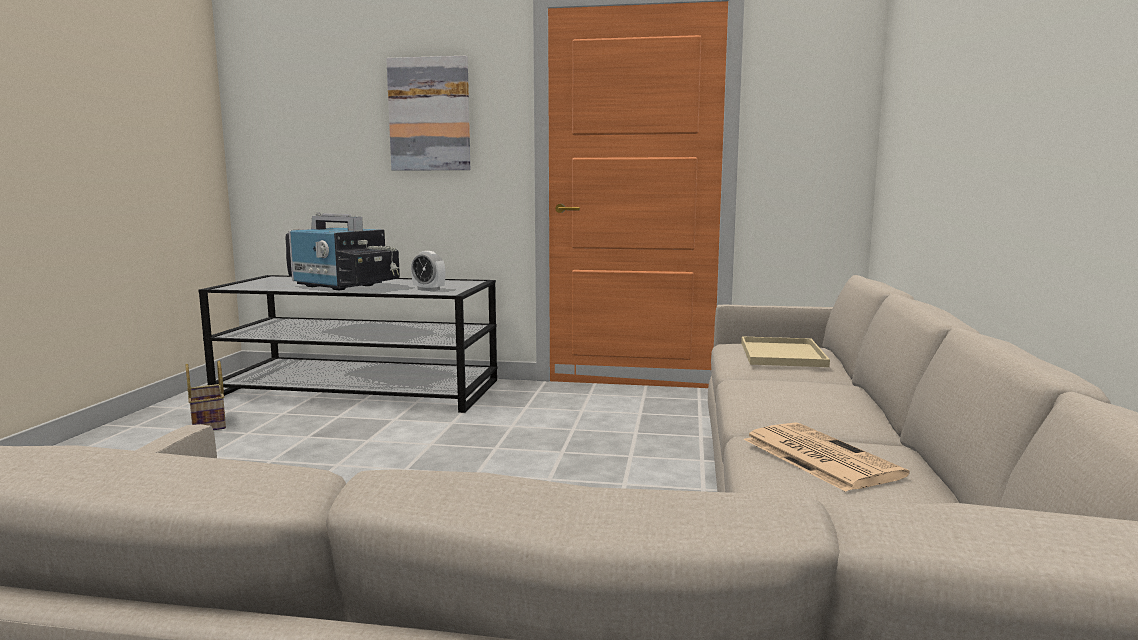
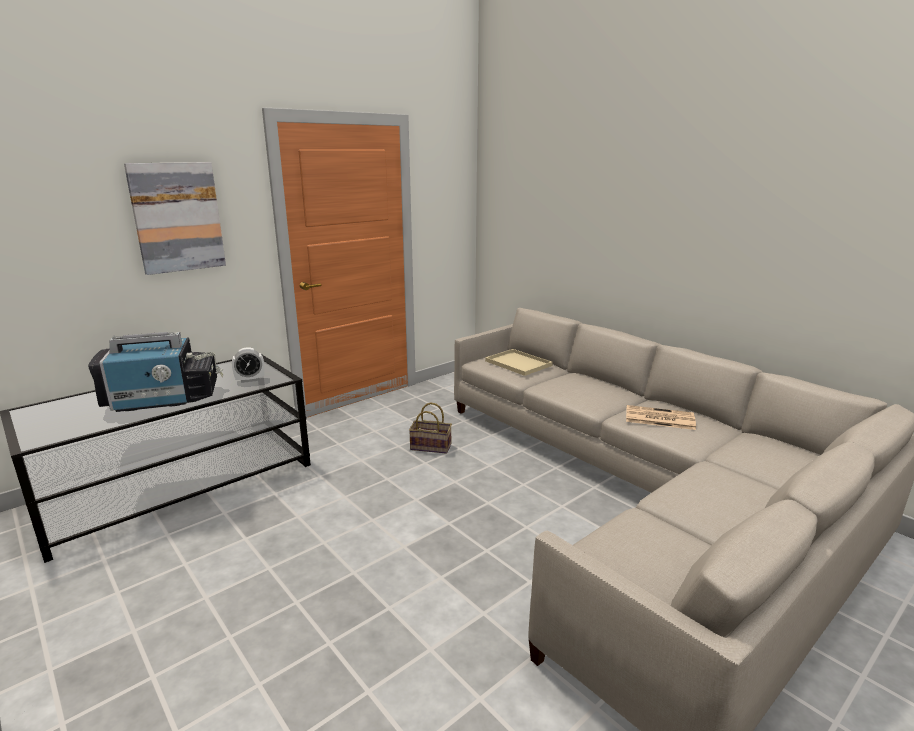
camera: 50 degrees left, 10 degrees up
(209, 423) = (121, 577): basket -> basket (432, 446)

